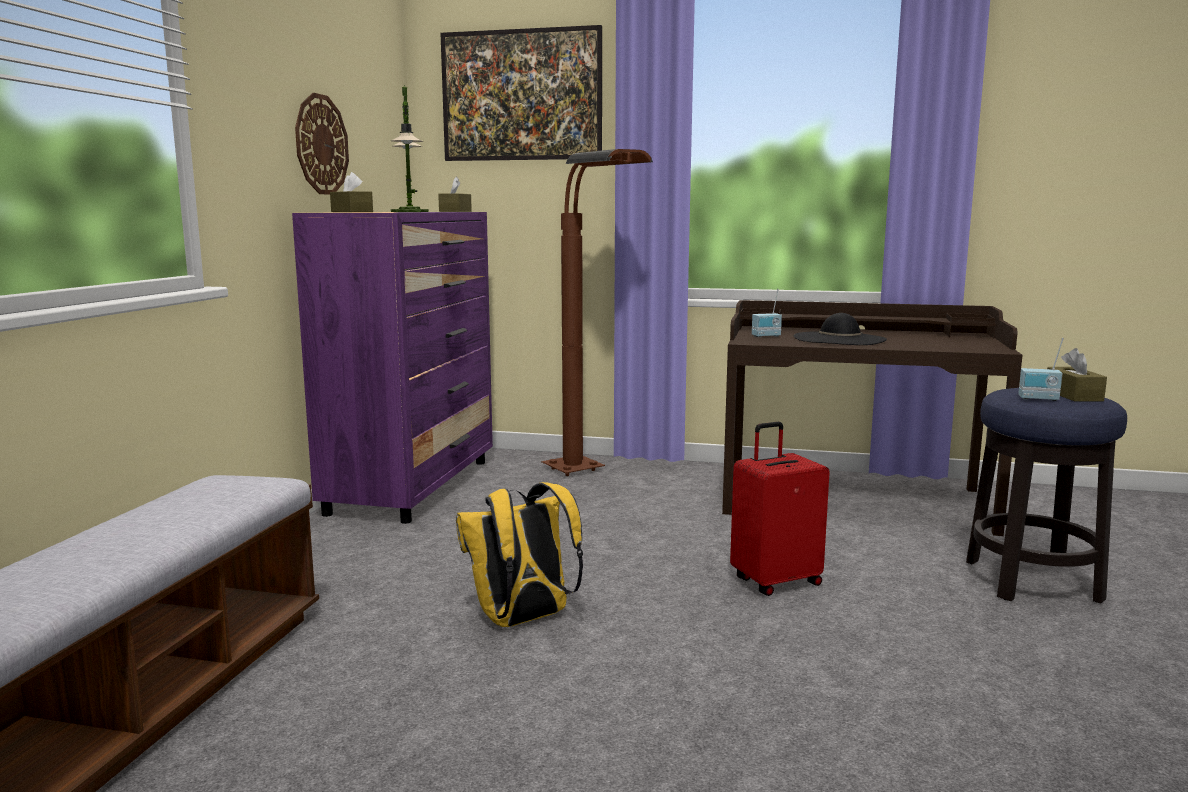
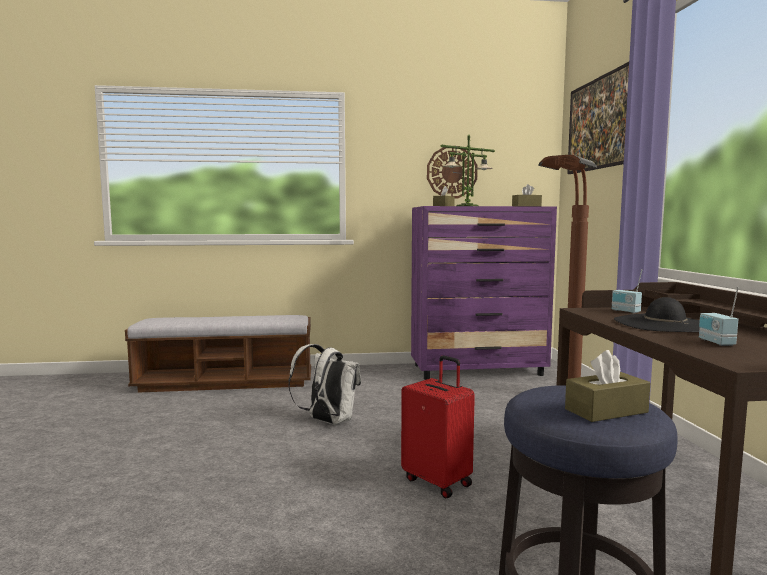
camera: 70 degrees right, 5 degrees down
(522, 620) = (327, 421): yellow backpack -> white backpack
(1038, 399) = (551, 396): radio -> radio (715, 342)

